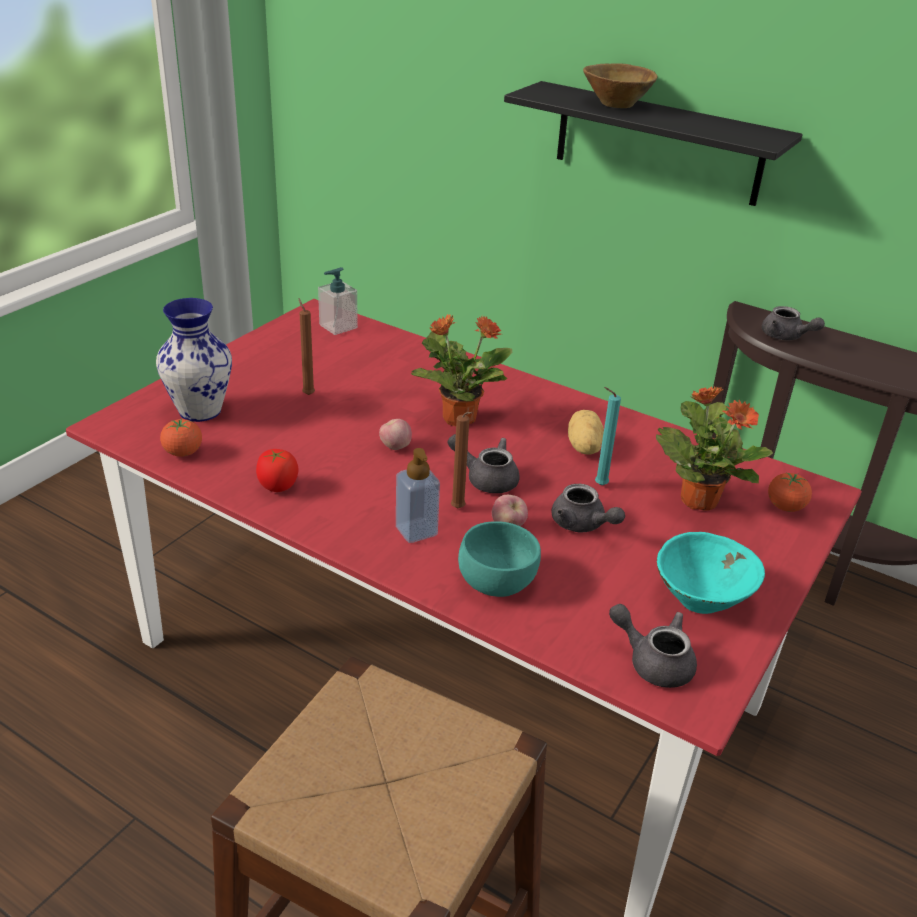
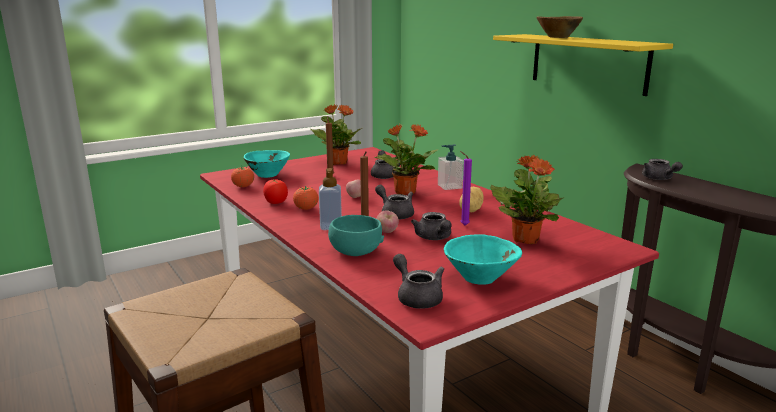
camera: 25 degrees right, 15 degrees down
(199, 411) = (268, 175): vase -> turquoise bowl
(291, 354) = (338, 162): none -> potted plant
(338, 326) = (374, 156): soap dispenser -> soap dispenser (449, 186)
(393, 378) = (384, 175): none -> grey teapot
(598, 485) = (463, 225): turquoise candle -> purple candle
(658, 143) = (588, 63): black shelf -> yellow shelf
(785, 507) = (587, 250): tomato -> tomato (306, 209)

